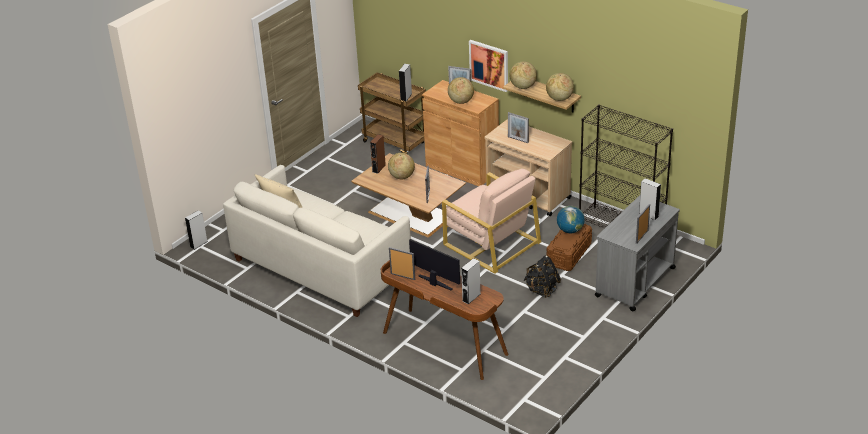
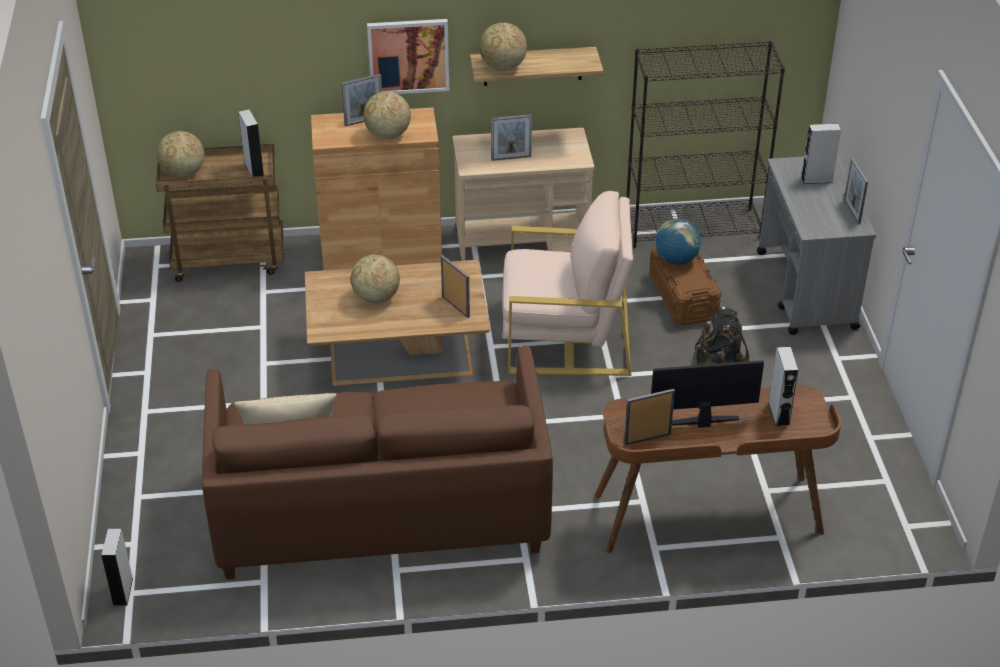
camera: 45 degrees left, 5 degrees up
(321, 267) = (381, 509): white sofa -> brown sofa
(378, 168) = (323, 302): brown speaker -> none
(559, 99) = (576, 63): globe -> globe (183, 173)

